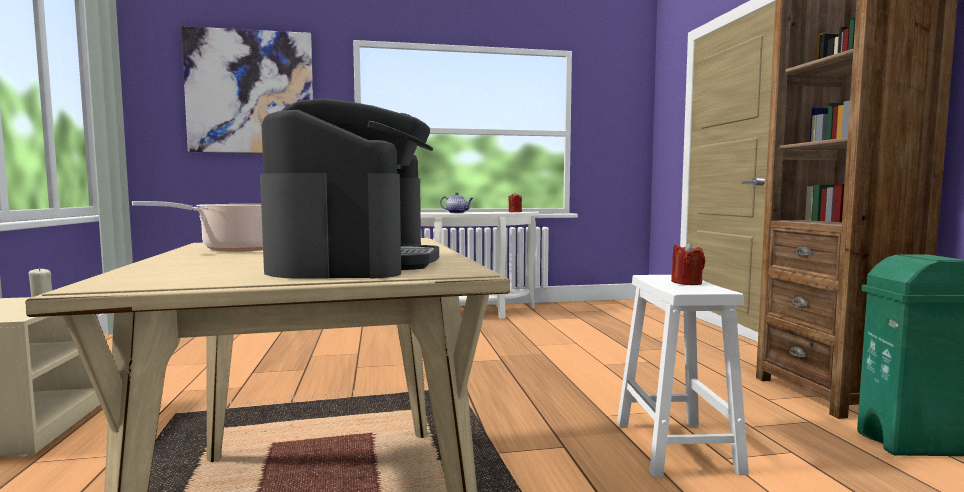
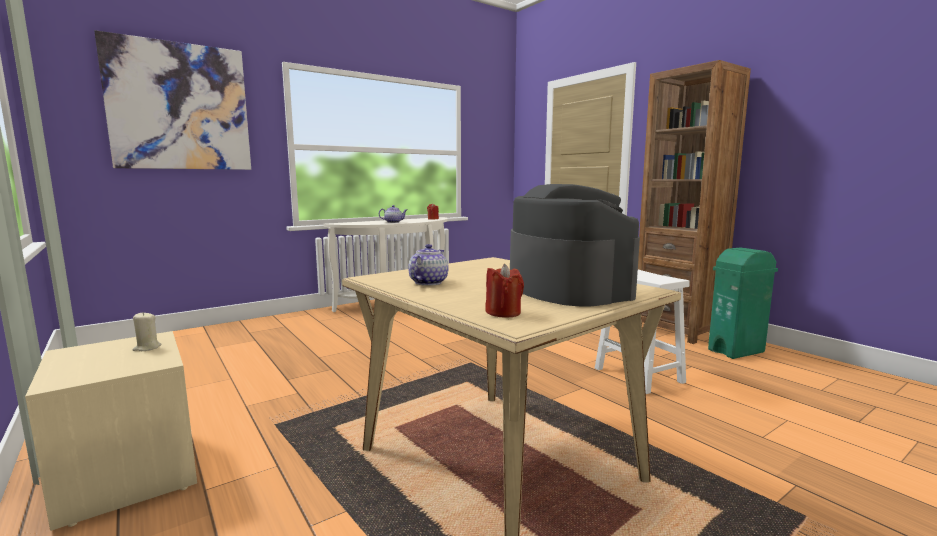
camera: 25 degrees left, 5 degrees up
(238, 249) = (428, 282): cooking pot -> teapot
(686, 283) = (646, 275): red candle -> red candle (503, 313)

